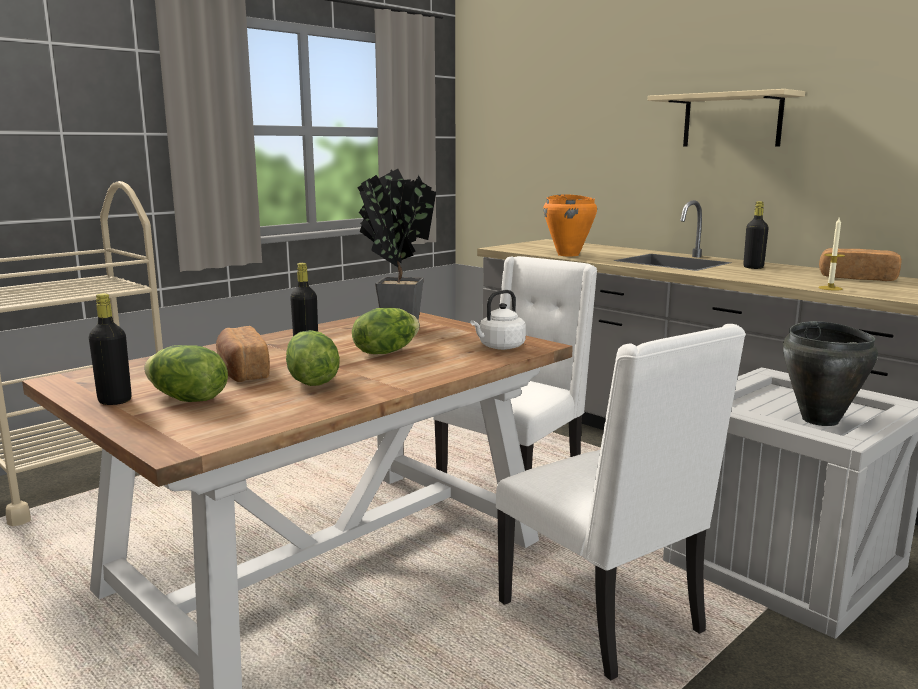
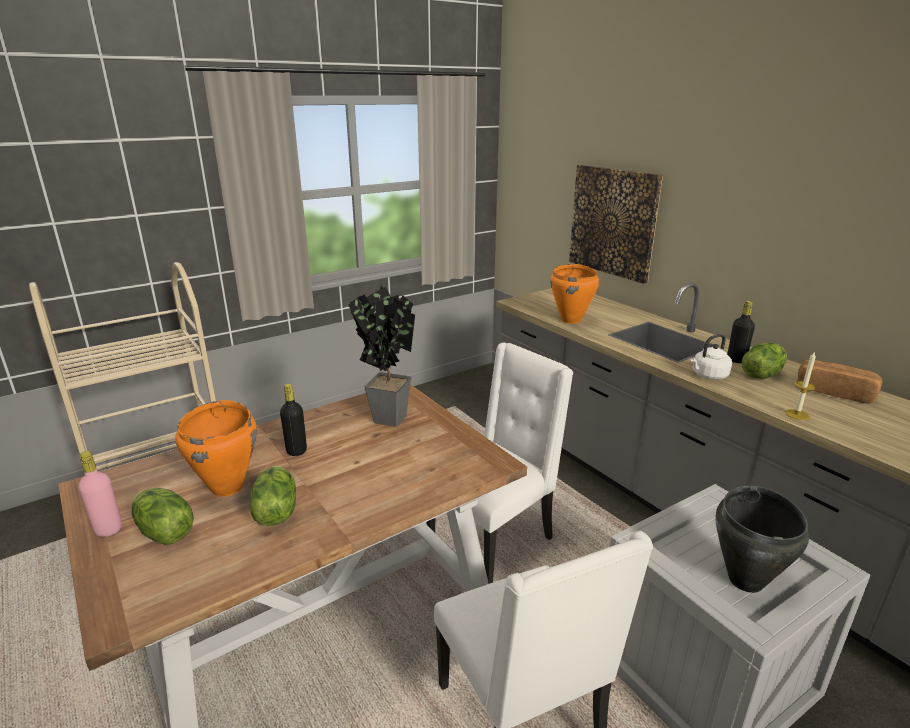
camera: 10 degrees right, 10 degrees up
(115, 401) = (108, 529): black bottle -> pink bottle
(242, 371) = (228, 487): bread -> orange cooking pot
(386, 351) = (359, 462): lettuce -> lettuce (761, 374)
(499, 347) = (460, 464): white kettle -> white kettle (708, 376)
(598, 158) = (613, 222): none -> picture
(732, 120) = (737, 209): beige shelf -> none

